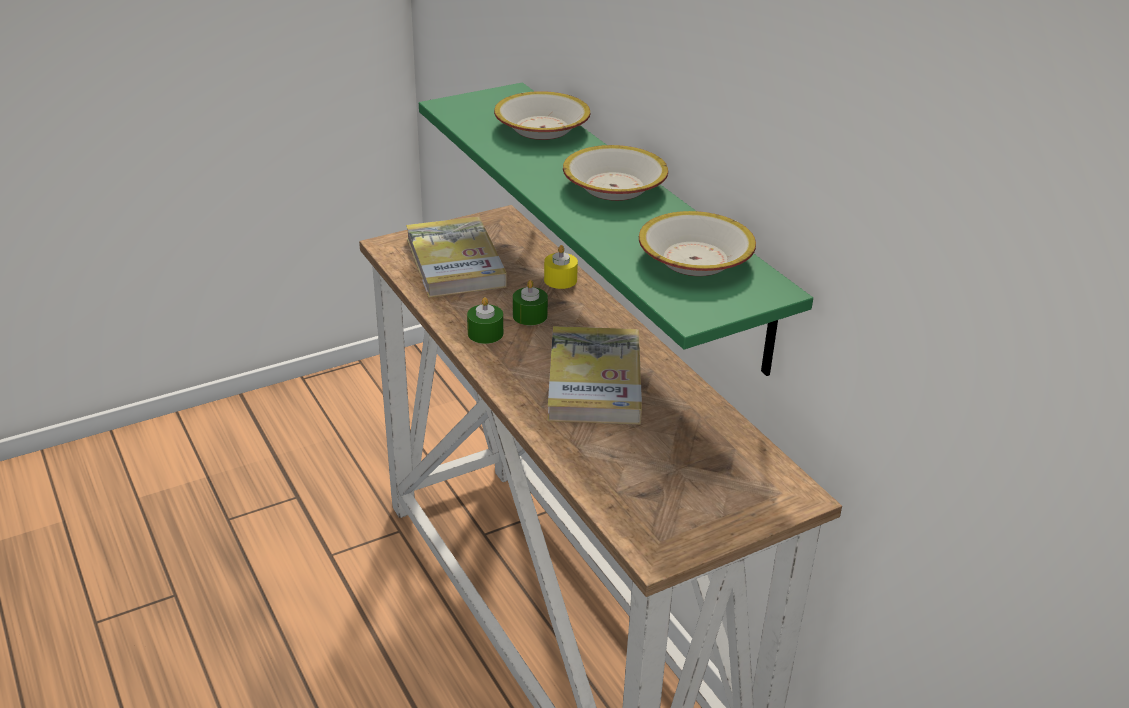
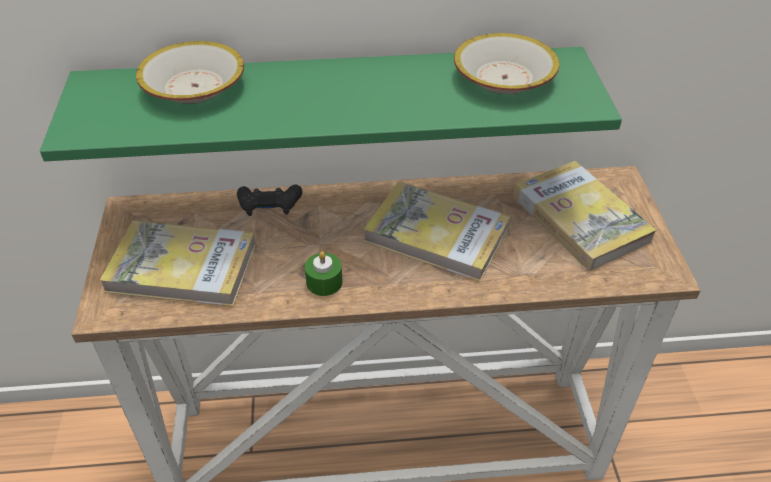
camera: 65 degrees left, 10 degrees up
(530, 315) = (314, 243): green candle -> none
(560, 280) = (269, 206): yellow candle -> black game controller
(613, 187) = (350, 81): bowl -> none
(698, 473) = (580, 218): none -> book

